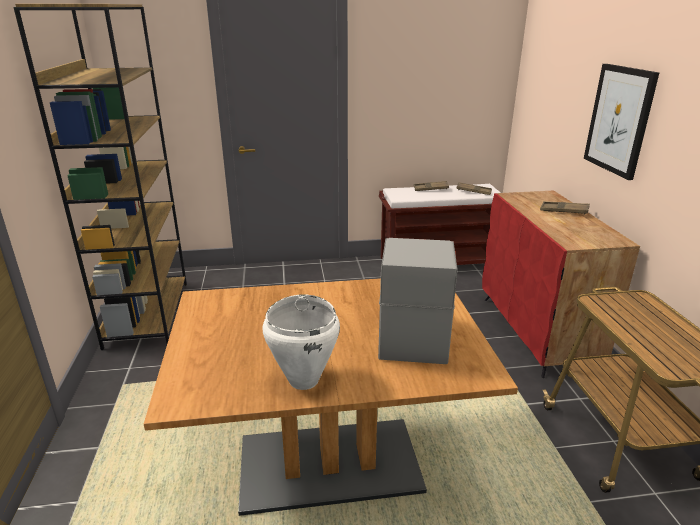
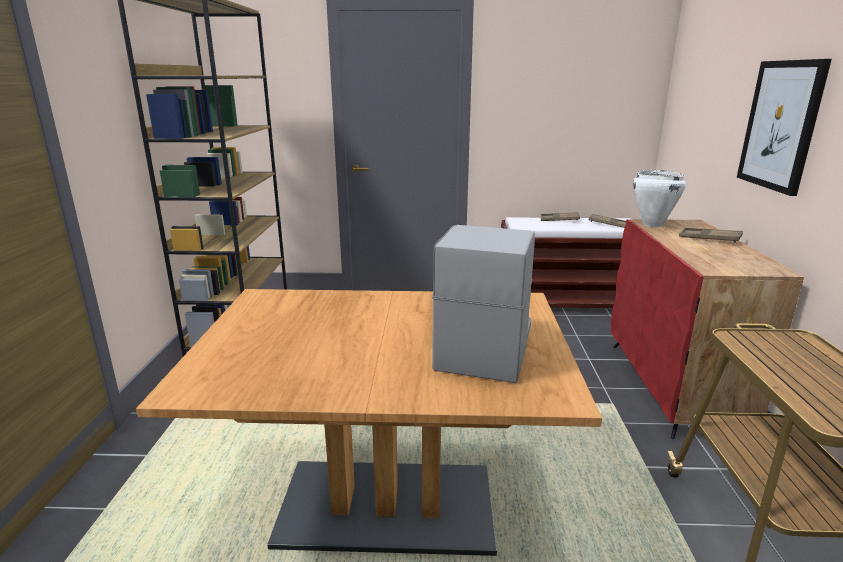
camera: 10 degrees right, 5 degrees down
(303, 380) = (334, 383): white cooking pot -> white cooking pot (652, 224)

